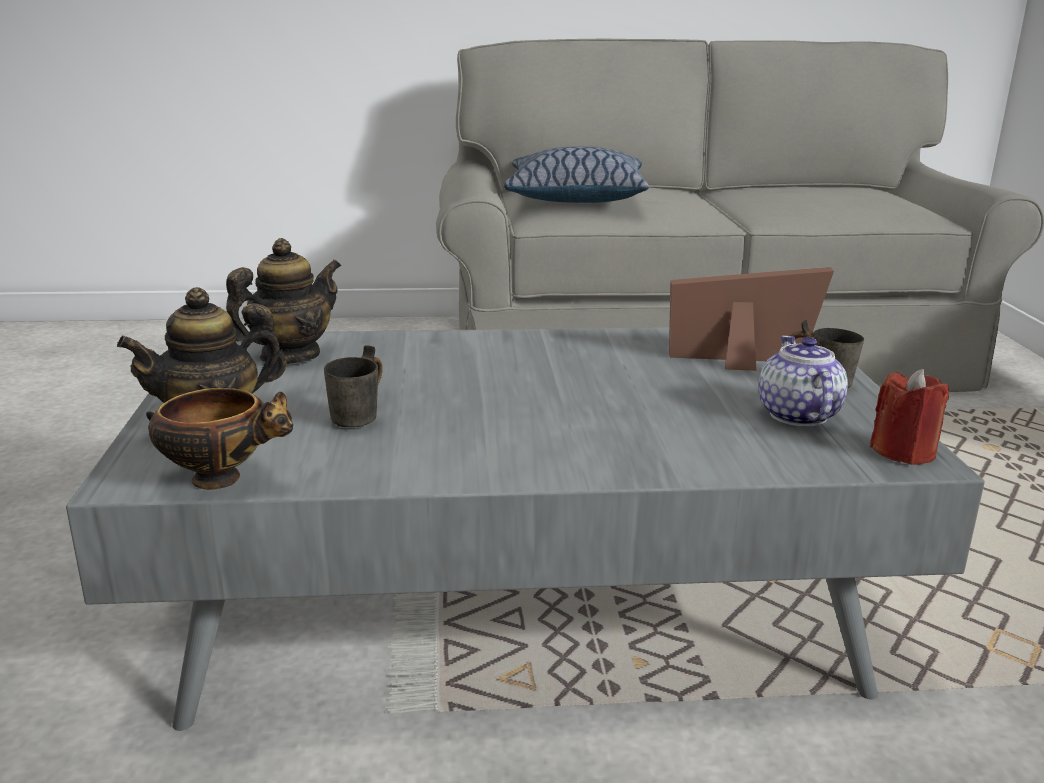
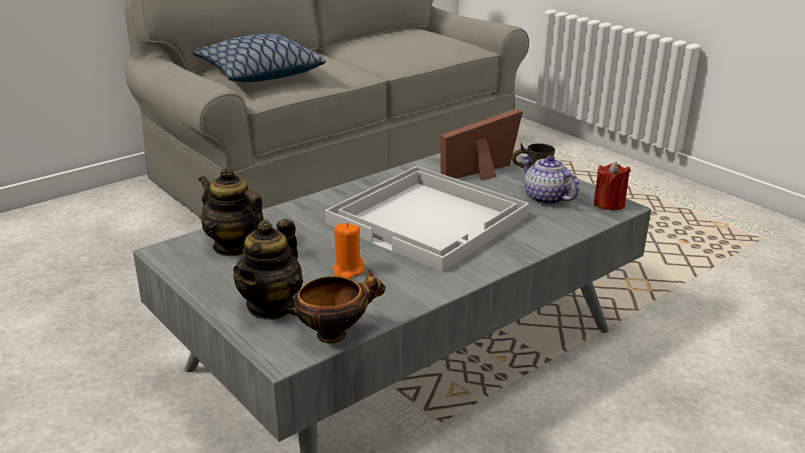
camera: 35 degrees left, 5 degrees up
(289, 356) = (234, 246): teapot -> teapot turned 60 degrees counterclockwise
(364, 417) = (348, 271): grey mug -> orange candle
(571, 393) = (430, 219): none -> white tray

